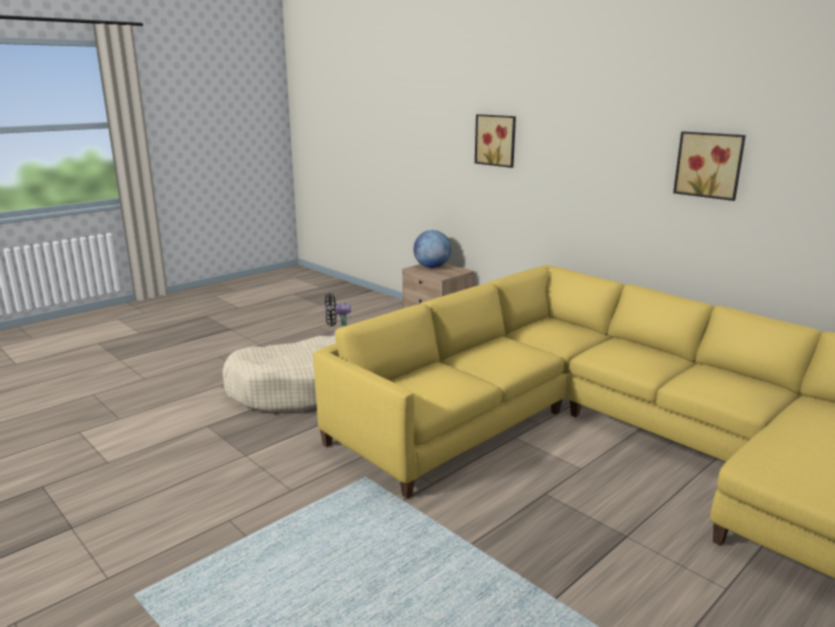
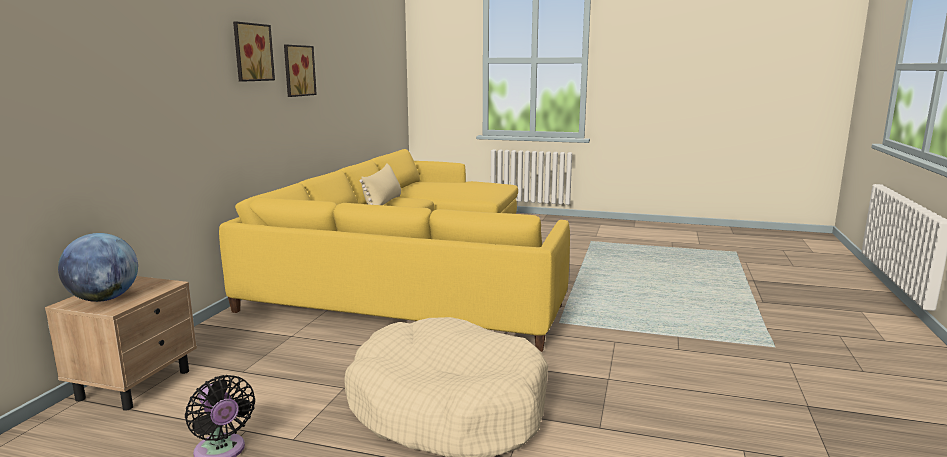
camera: 120 degrees left, 5 degrees down
(496, 140) = (120, 65): picture -> picture (251, 52)
(719, 376) = (383, 203): none -> beige pillow

